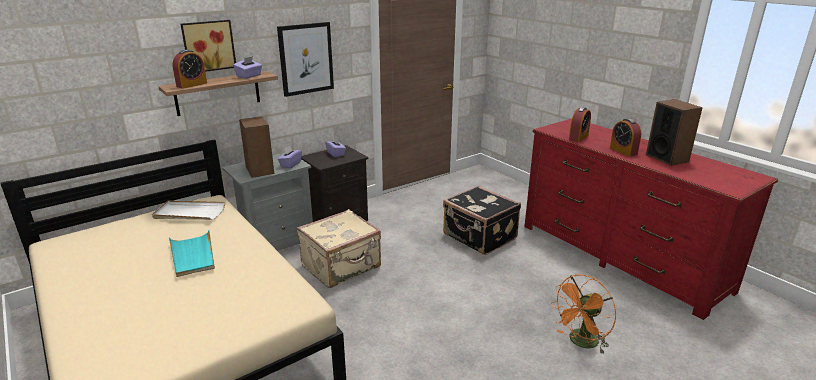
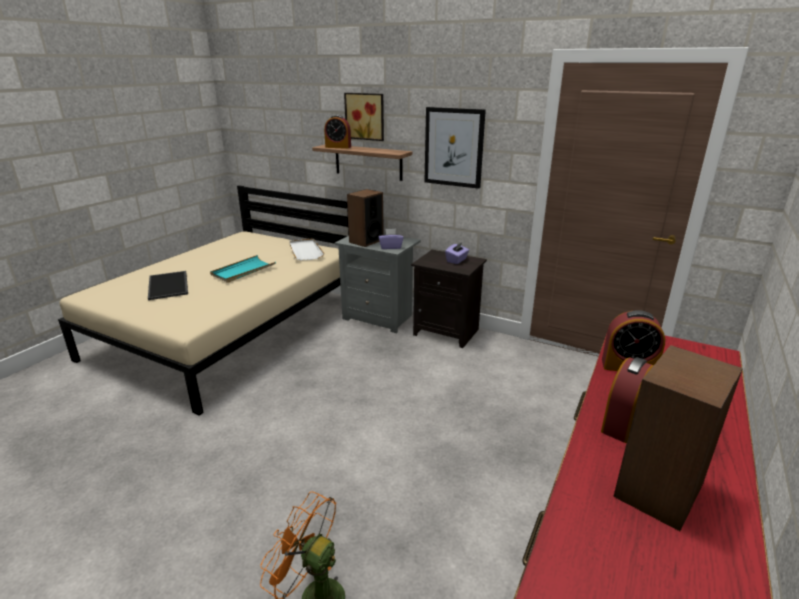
camera: 65 degrees right, 0 degrees up
(163, 311) = (169, 285): none -> tray
(249, 76) = (384, 151): purple tissue box -> none
(342, 267) = (364, 361): beige suitcase -> none
(479, 237) = (505, 436): black suitcase -> none

